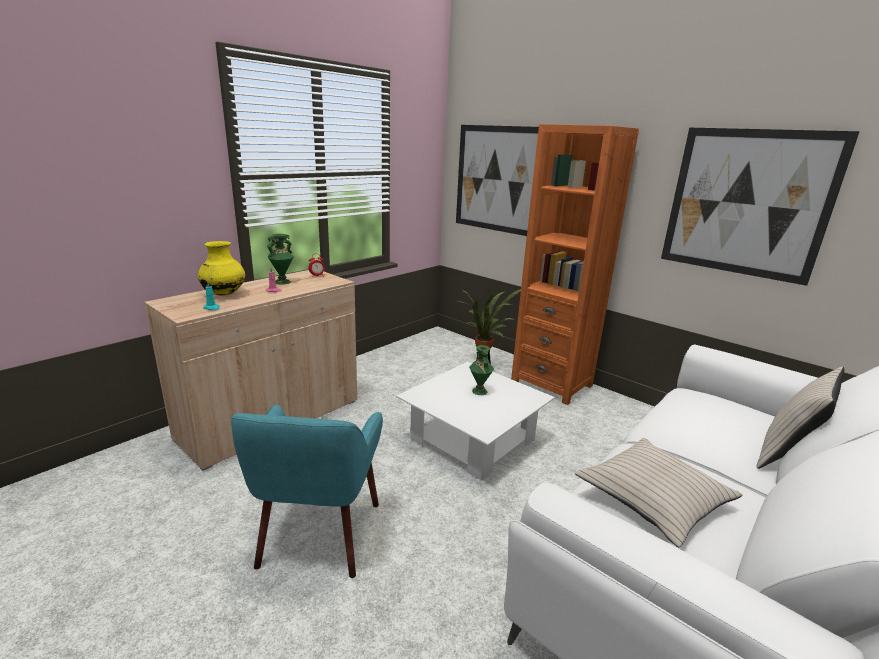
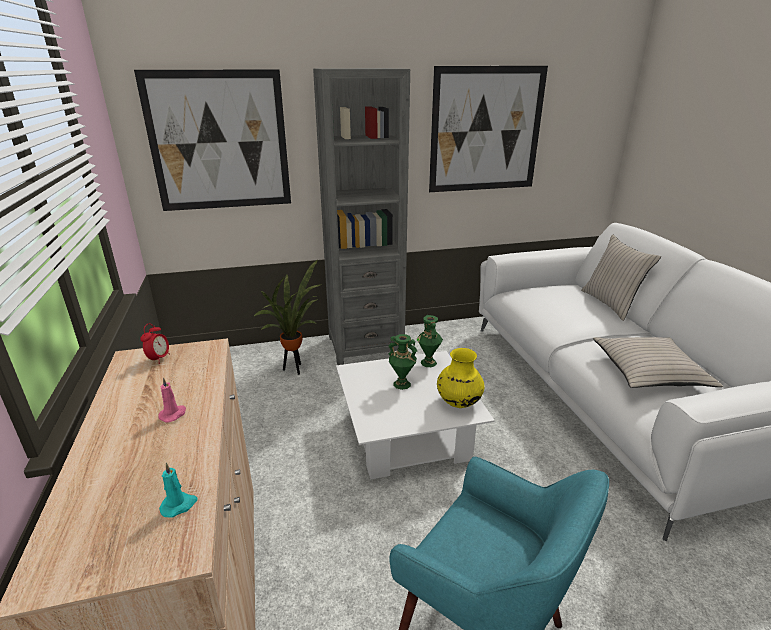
camera: 55 degrees left, 5 degrees up
(224, 294) = (116, 475): yellow vase -> yellow vase (458, 402)
(282, 282) = (141, 396): green vase -> green vase (429, 362)
(551, 383) = (365, 346): orange bookcase -> grey bookcase

